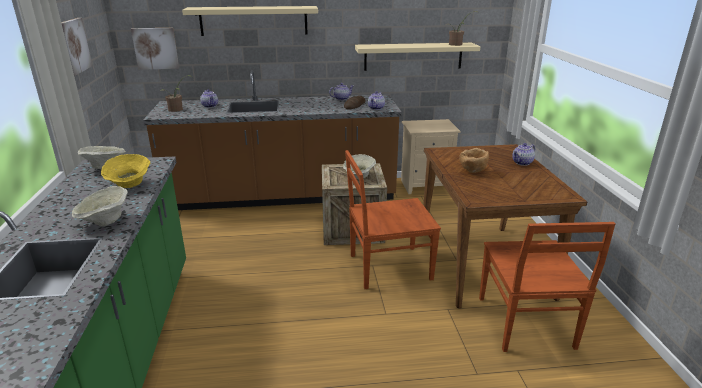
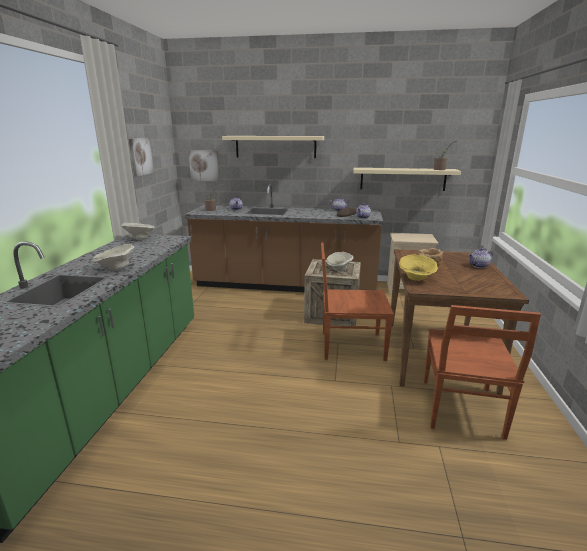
camera: 15 degrees right, 5 degrees down
(129, 185) = (148, 249): yellow bowl -> yellow bowl (416, 278)

